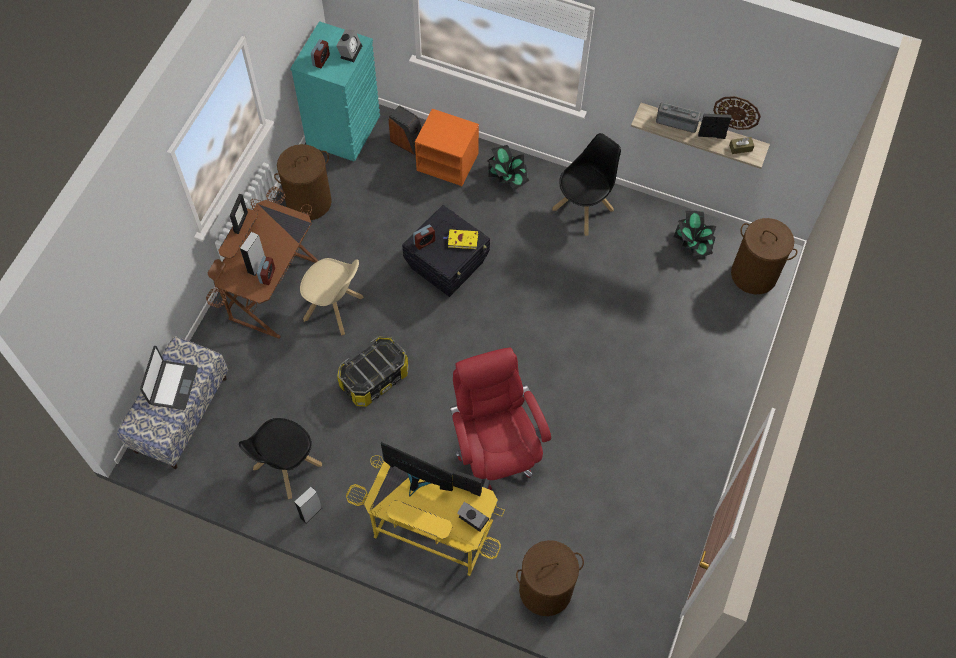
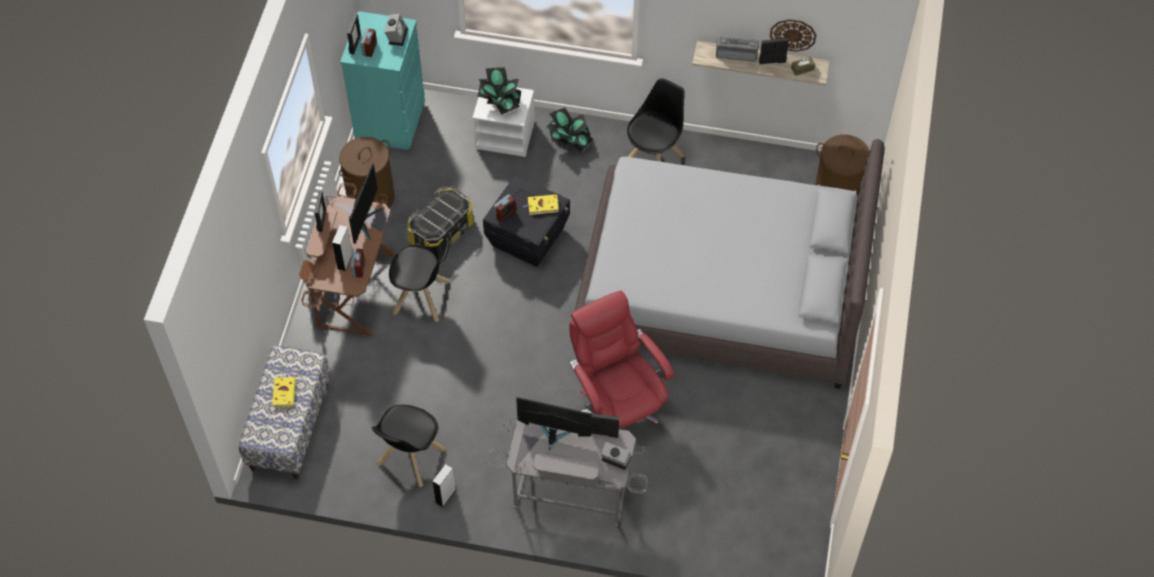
camera: 10 degrees left, 5 degrees down
(172, 385) = (284, 392): laptop -> yellow book
(285, 228) = (365, 220): none -> monitor
(308, 53) = (355, 44): none -> picture frame
(335, 309) = (423, 298): beige chair -> black chair
(374, 378) = (479, 358): storage box -> storage box (441, 232)
(408, 142) = (459, 122): speaker -> none
(431, 532) = (570, 493): yellow desk -> grey desk
(448, 162) = (505, 135): orange nightstand -> white nightstand
(545, 589) = (694, 526): brown laundry basket -> none
(622, 350) = (721, 289): none -> grey bed
(692, 243) = (770, 175): potted plant -> potted plant (500, 102)

